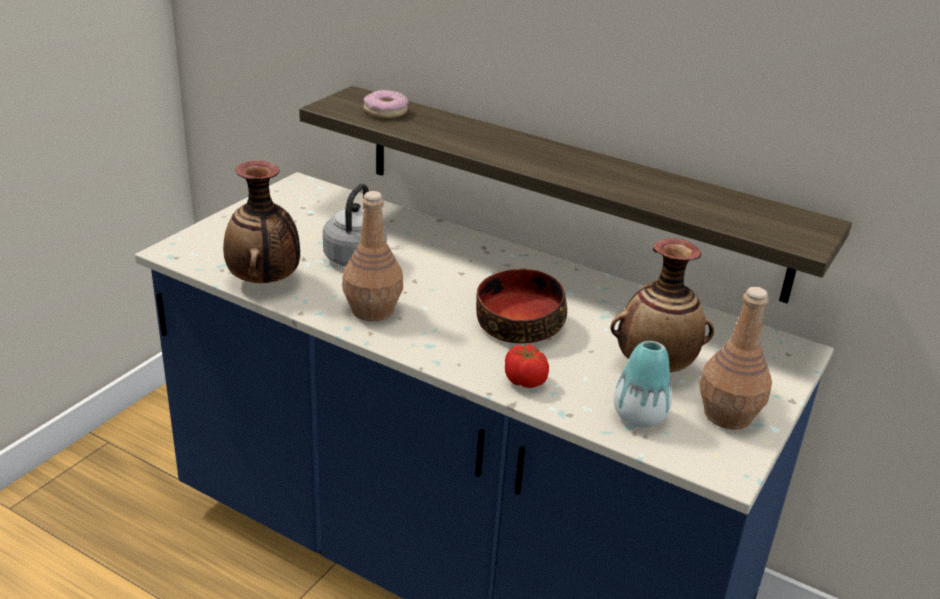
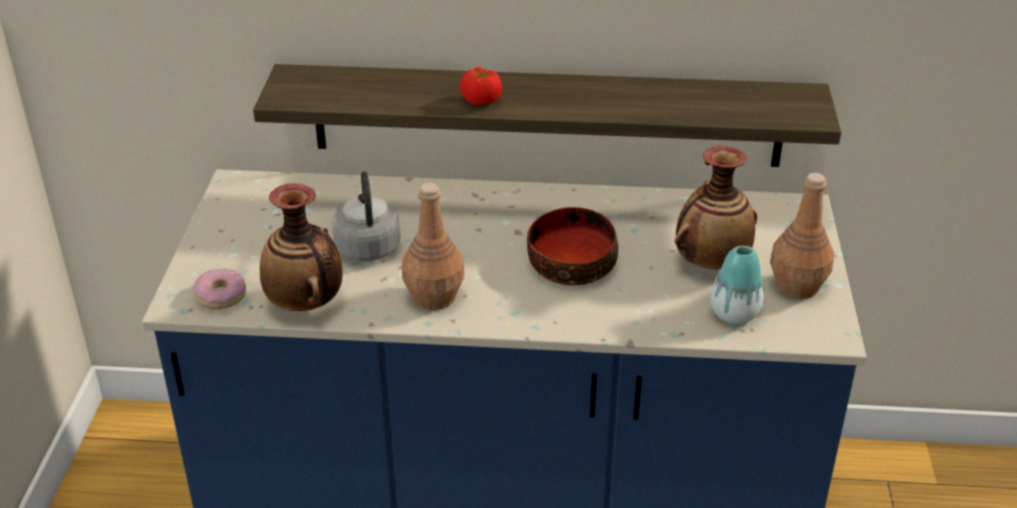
camera: 25 degrees left, 5 degrees up
(385, 111) = (342, 86): donut -> donut (220, 295)
(525, 381) = (622, 316): tomato -> tomato (481, 101)

